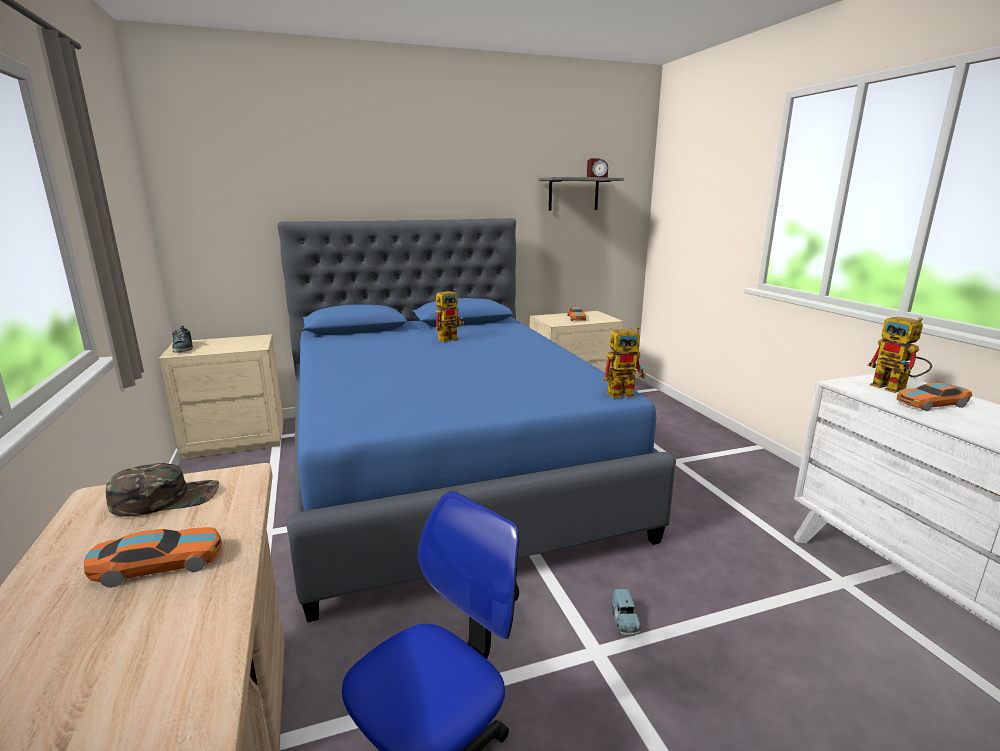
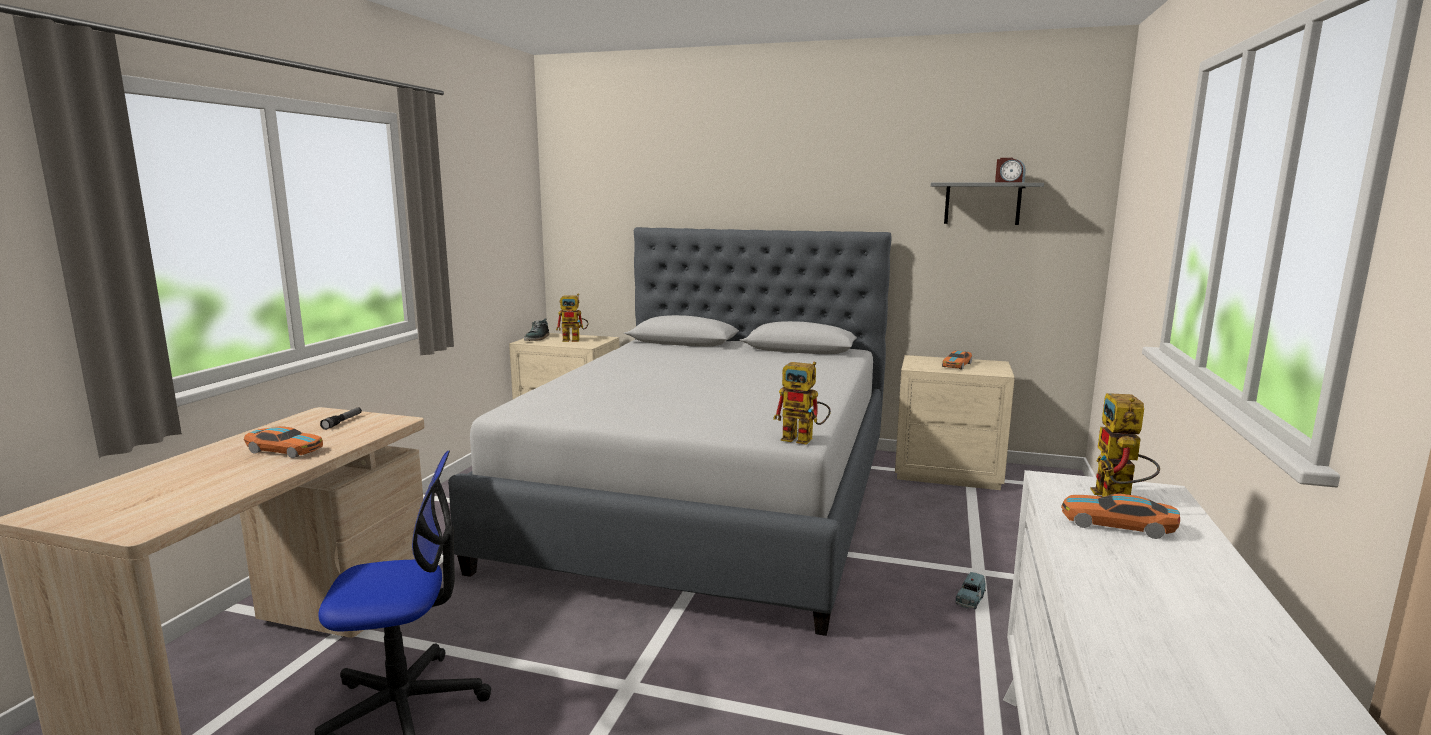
camera: 35 degrees right, 5 degrees down
(166, 498) = (342, 422): green cap -> flashlight
(445, 467) = (708, 502): blue bed -> grey bed
(450, 338) = (749, 362): toy robot -> toy robot (575, 340)
(624, 621) = (687, 677): blue toy car -> blue toy car (969, 600)

